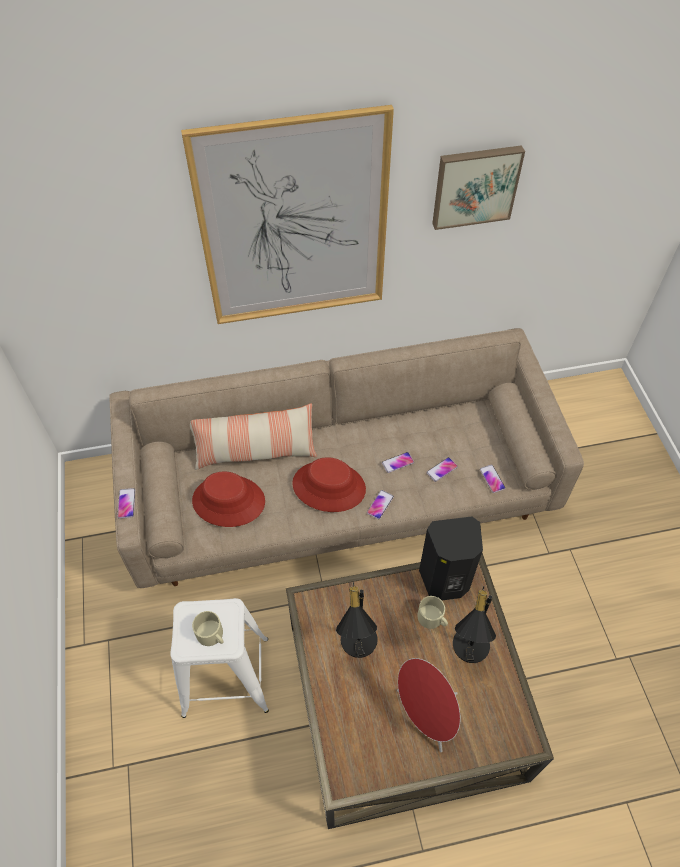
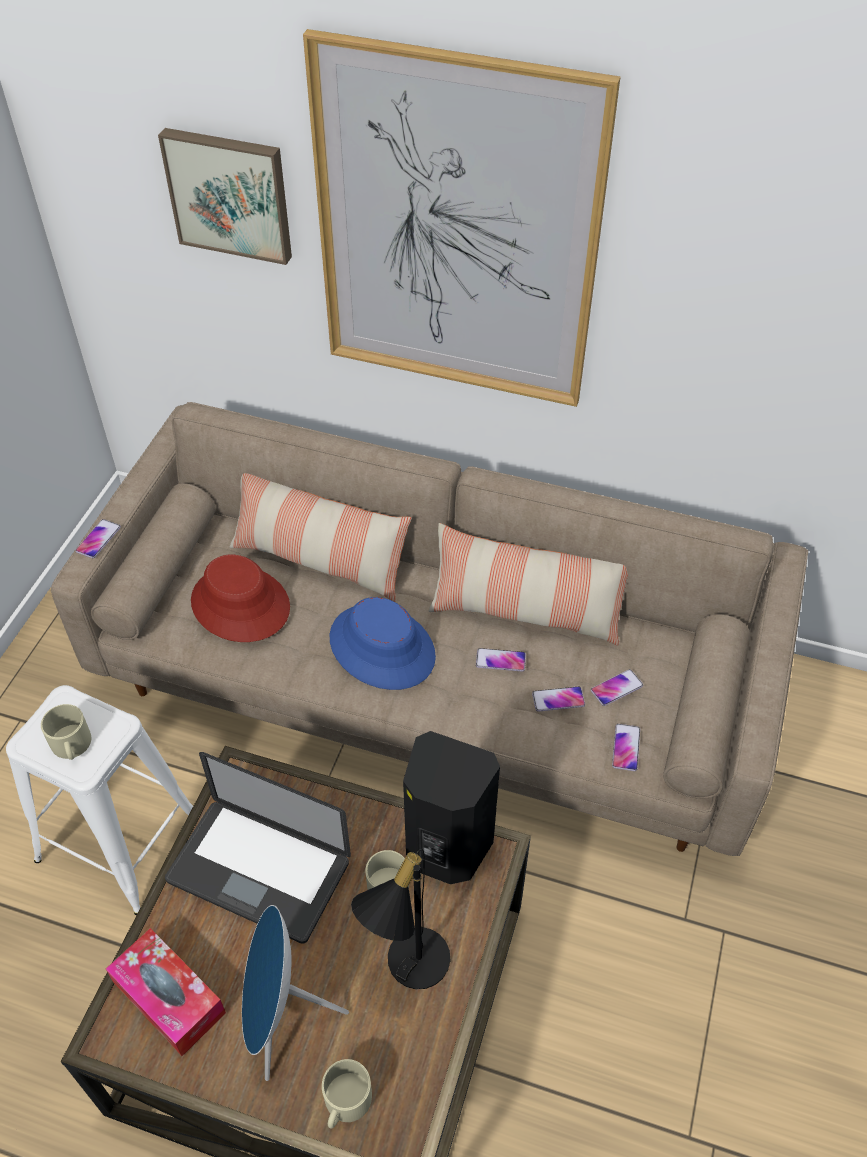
camera: 30 degrees right, 5 degrees down
(329, 486) = (382, 647): red hat -> blue hat
(357, 647) = (259, 871): black table lamp -> laptop
(359, 741) = (169, 997): none -> tissue box
(380, 505) = (435, 704): phone -> phone (616, 688)
(391, 428) = (525, 612): none -> pillow
(425, 716) = (282, 1018): red speaker -> blue speaker
(475, 186) = (750, 262): picture -> picture (230, 194)
(487, 739) = (345, 1103): none -> beige mug

